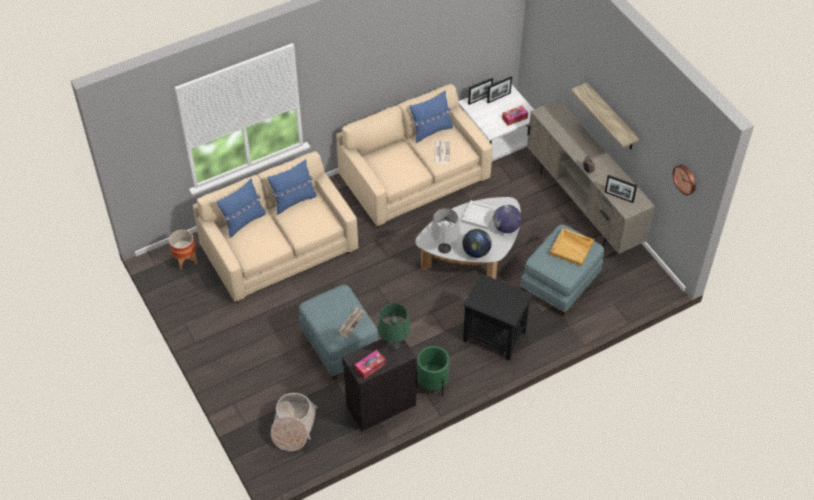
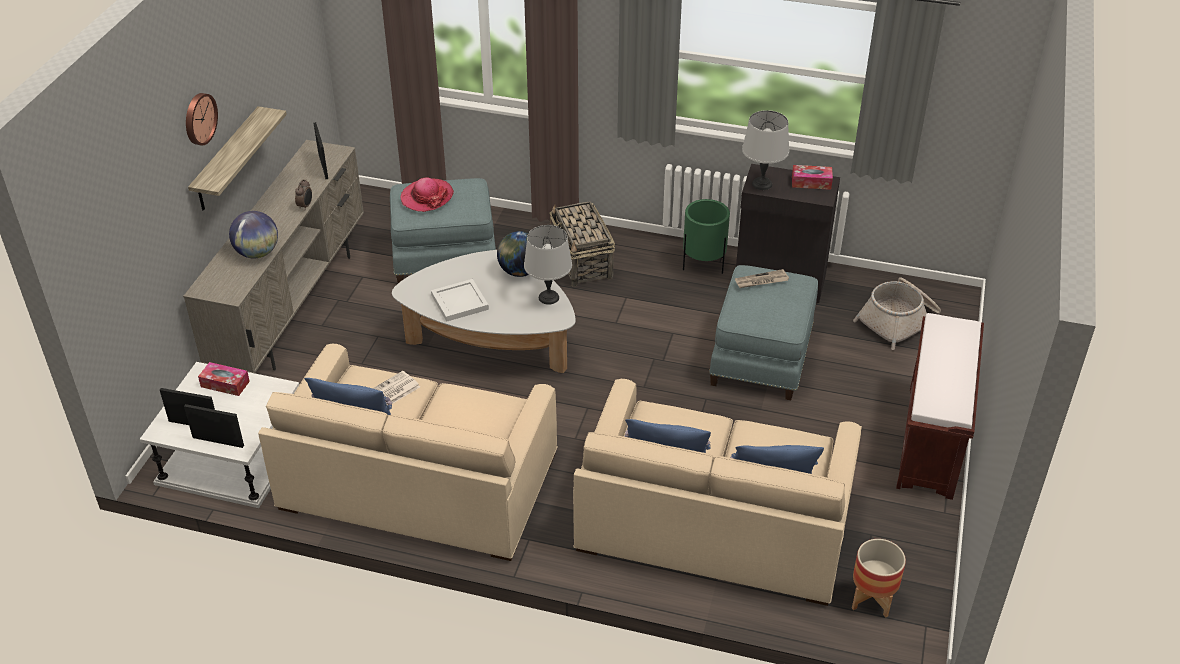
camera: 135 degrees left, 10 degrees down
(217, 358) = (931, 442): none -> brown bench
(394, 345) = (762, 184): green table lamp -> grey table lamp
(493, 336) = (582, 262): black side table -> basket
(506, 228) = (450, 271): globe -> globe (257, 253)
(572, 248) = (427, 197): beige tray -> hat
(685, 179) = (303, 38): wall clock -> wall clock (199, 118)

